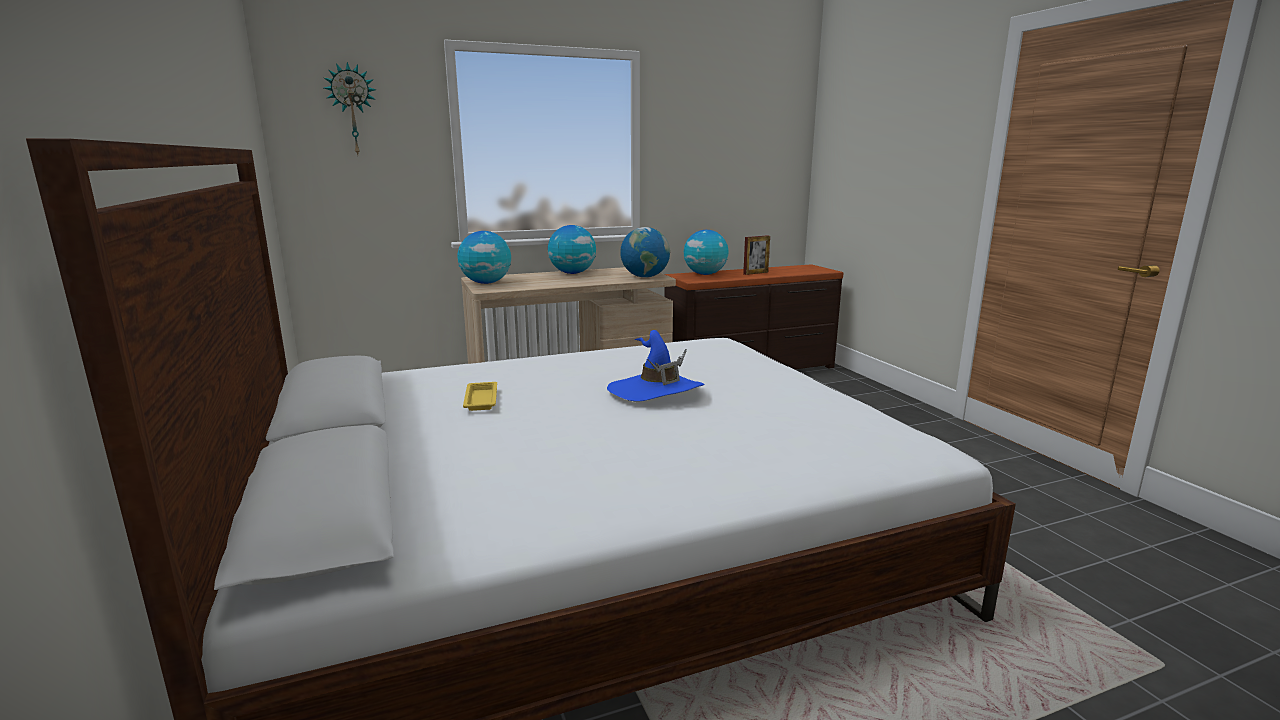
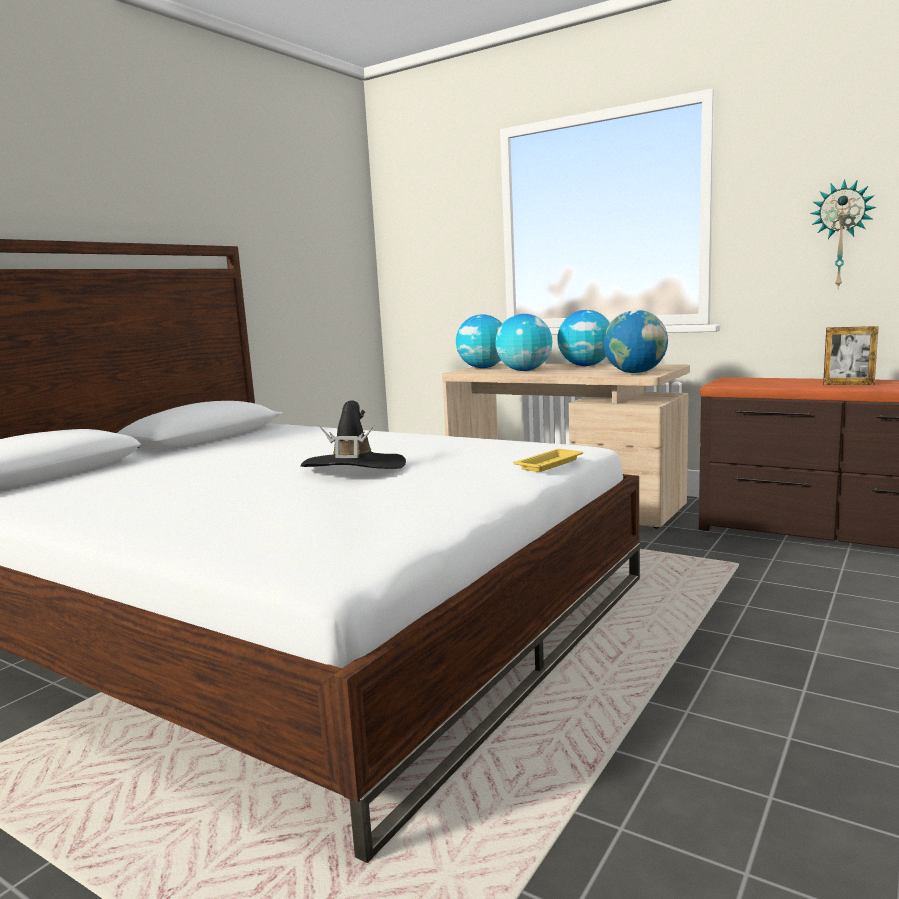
camera: 55 degrees right, 5 degrees down
(352, 110) = (429, 209): wall clock -> wall clock (841, 235)
(481, 399) = (266, 447): yellow tray -> yellow tray (550, 464)
(655, 391) = (354, 467): blue hat -> black hat
(705, 274) = (768, 380): globe -> globe (524, 370)

